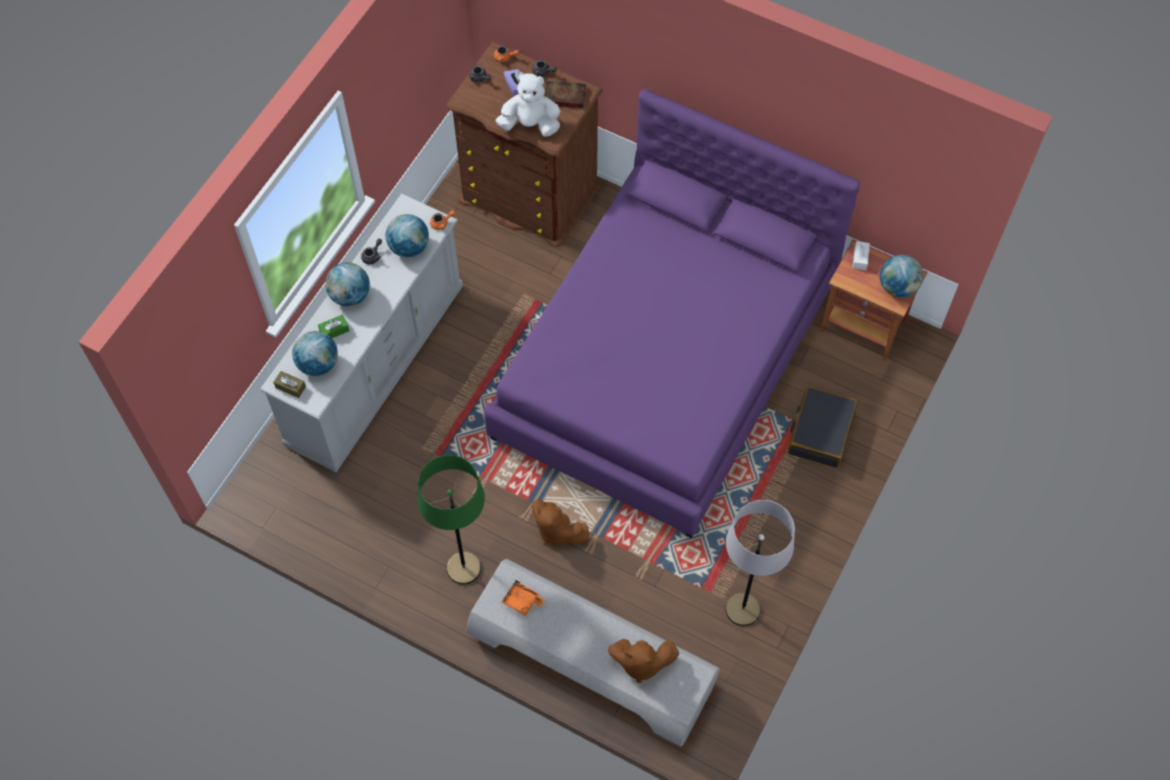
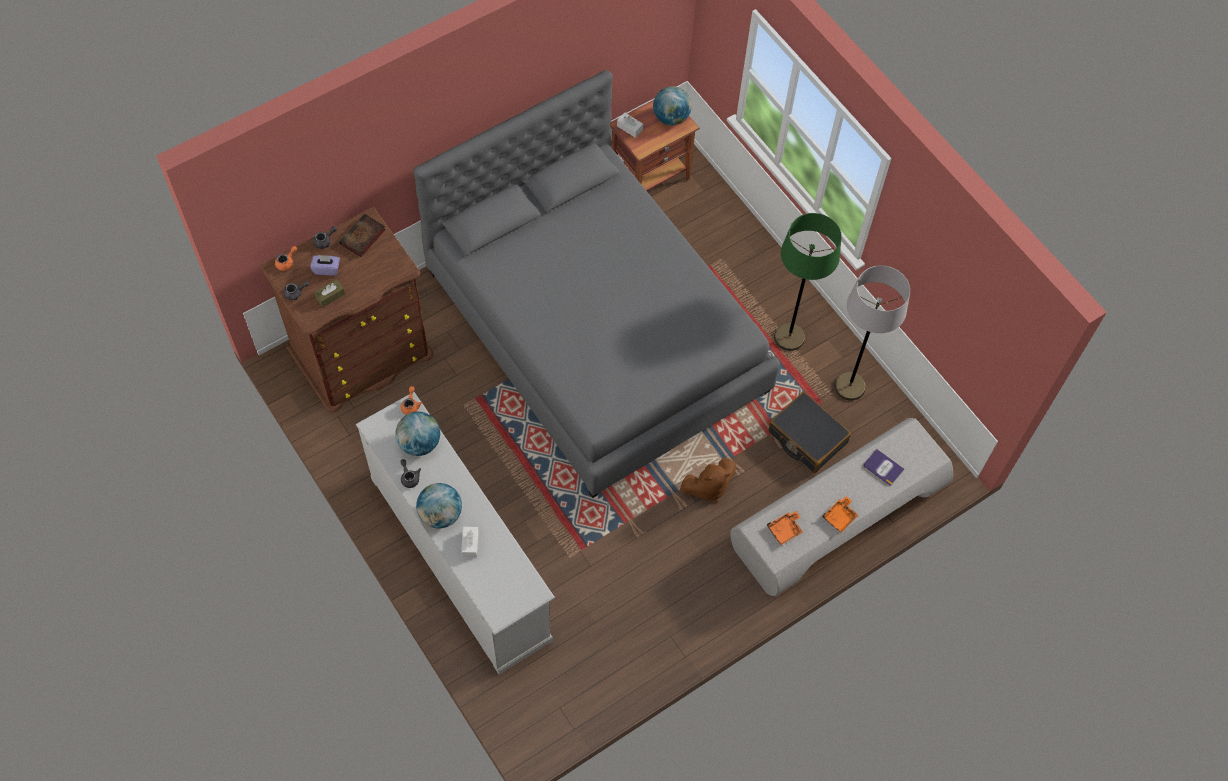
camera: 65 degrees left, 0 degrees up
(290, 387) = (508, 606): brown tissue box -> brown tissue box (330, 296)
(318, 364) = (497, 572): globe -> none
(334, 330) = (470, 544): green tissue box -> white tissue box
(464, 568) = (705, 576): green floor lamp -> green floor lamp (789, 337)
(530, 125) = (375, 277): white plush toy -> none
(563, 645) = (840, 517): none -> orange tray
(640, 663) = (883, 468): brown plush toy -> book
(665, 361) = (597, 330): purple bed -> grey bed
(820, 432) = (726, 255): black suitcase -> black suitcase (807, 437)

